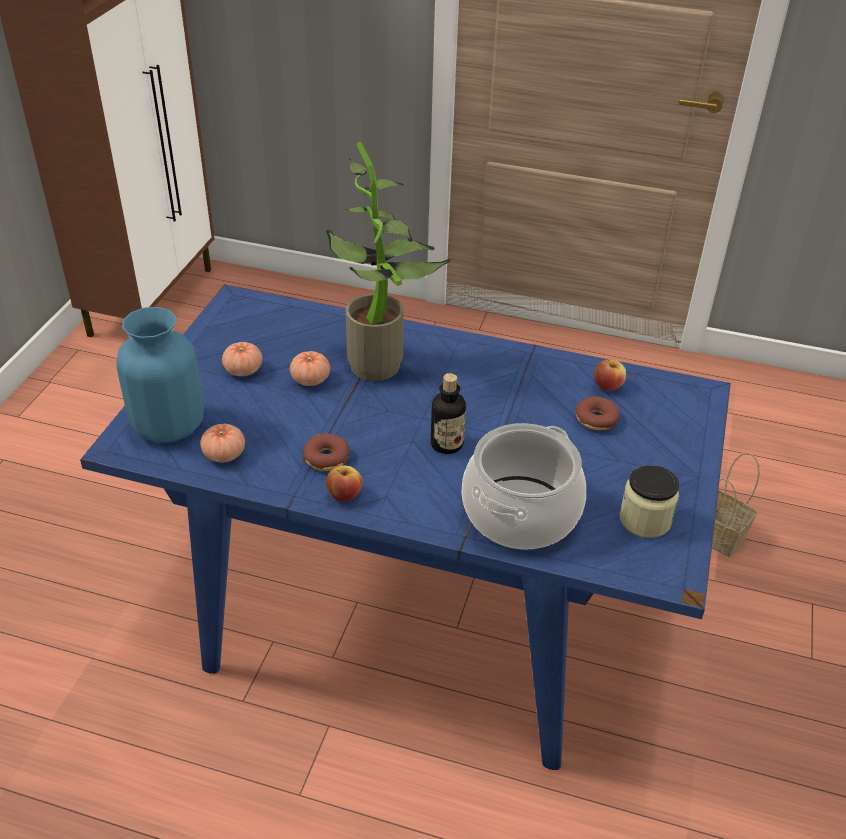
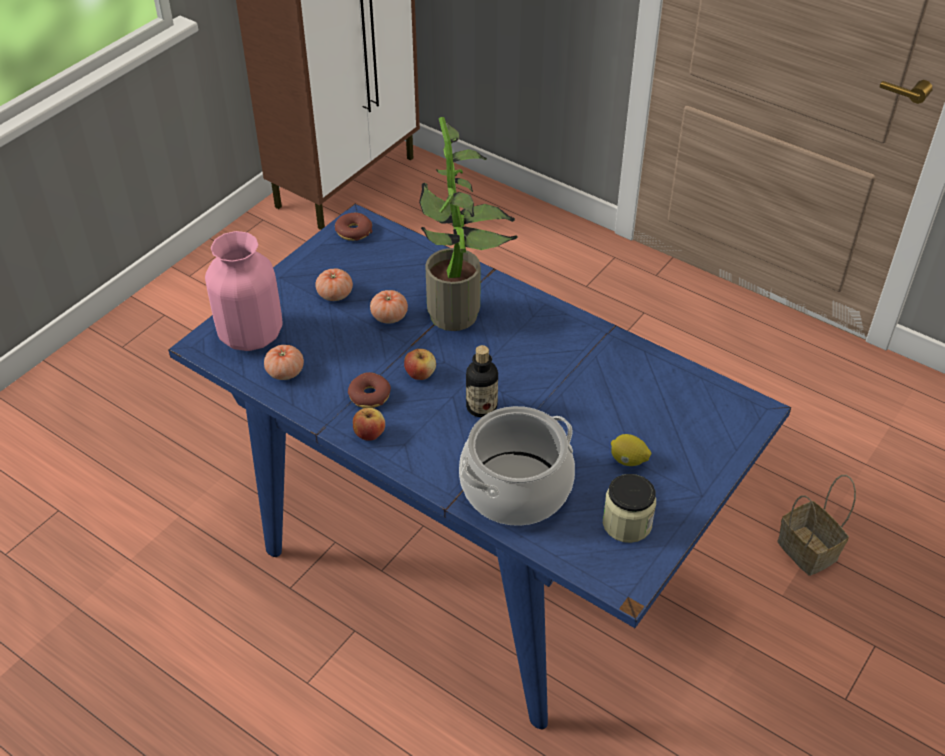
camera: 20 degrees right, 5 degrees up
(169, 425) = (250, 334): blue vase -> pink vase
(596, 419) = (634, 415): donut -> donut (353, 232)
(607, 386) = (663, 383): apple -> apple (420, 374)
(614, 461) = (628, 460): none -> lemon

